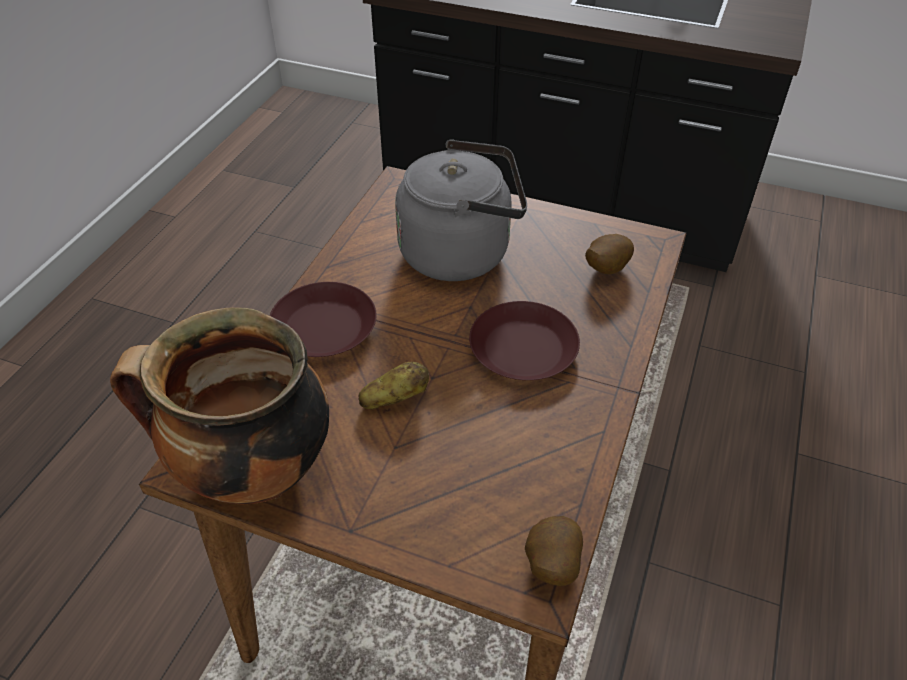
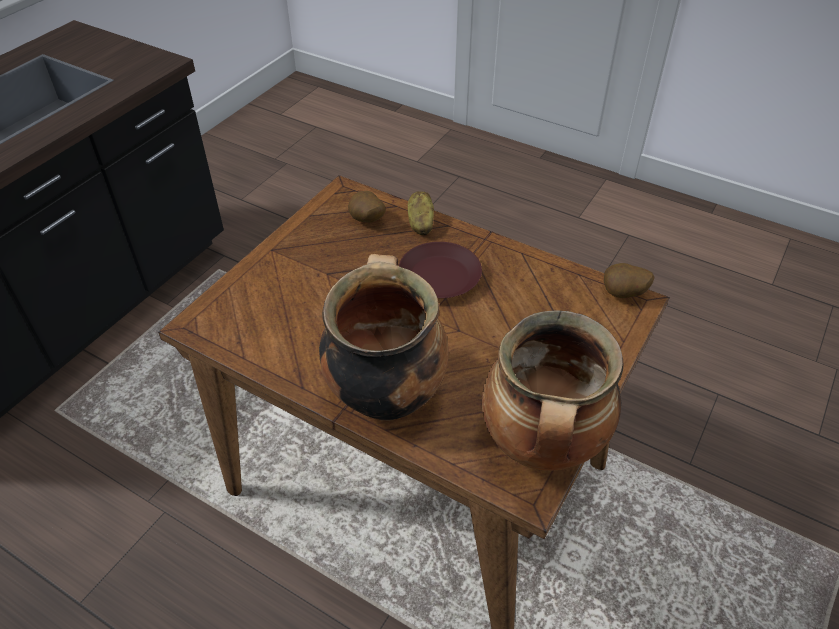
camera: 80 degrees left, 0 degrees up
(324, 327) = (385, 393): brown plate -> cooking pot
(395, 399) = (477, 354): potato -> potato (420, 223)
(461, 252) = (317, 295): grey kettle -> none

